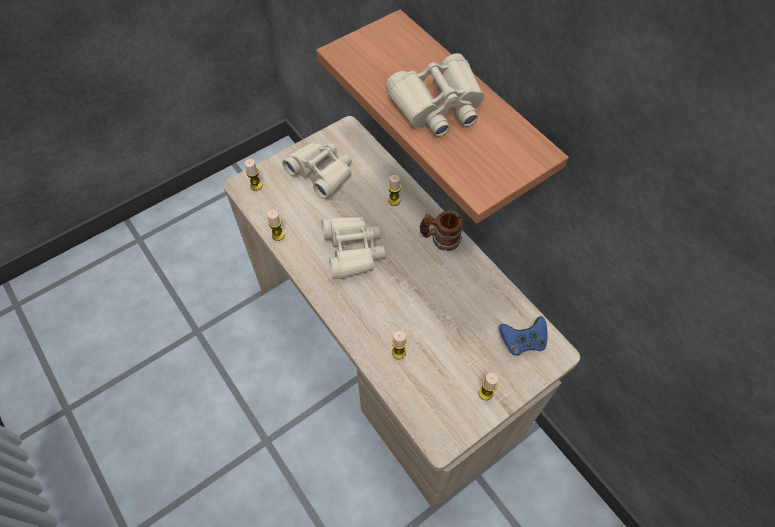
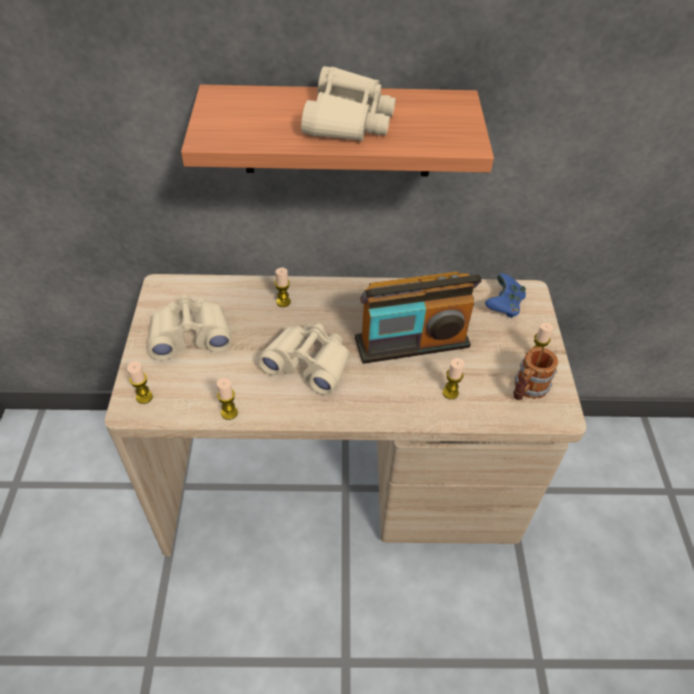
camera: 55 degrees left, 10 degrees down
(425, 301) = (412, 343): none -> radio
(440, 239) = (356, 296): mug -> mug (527, 390)

